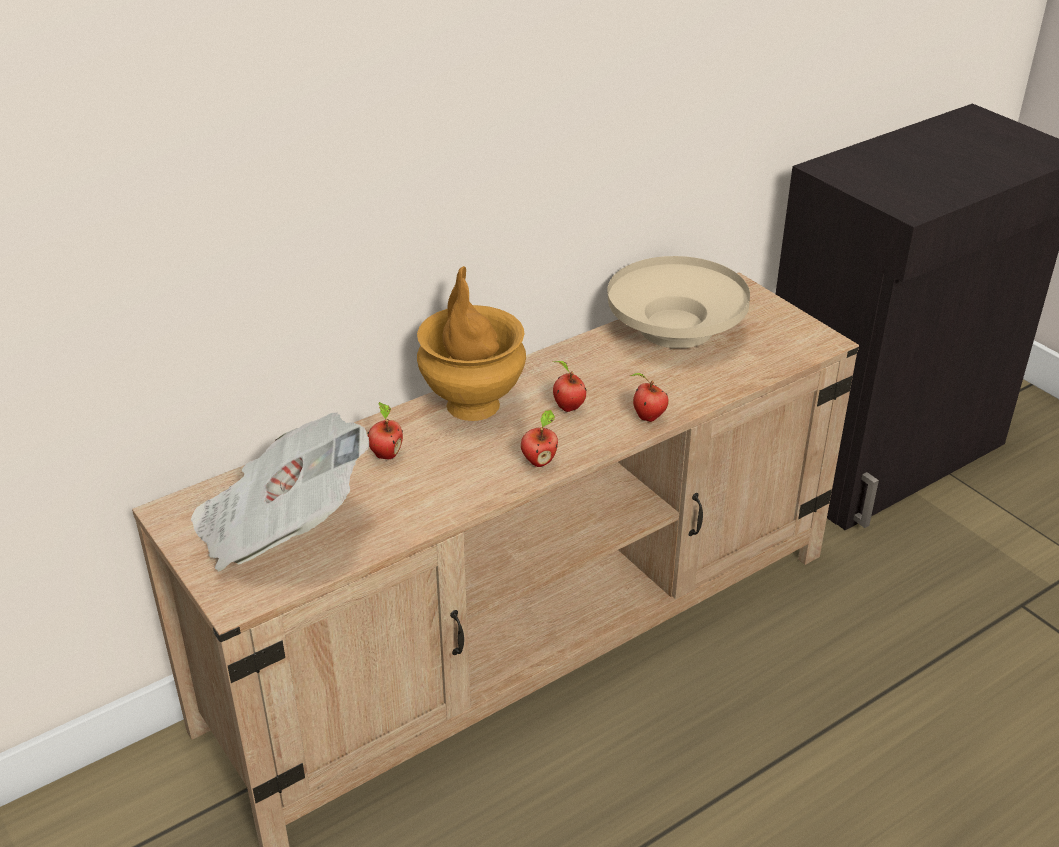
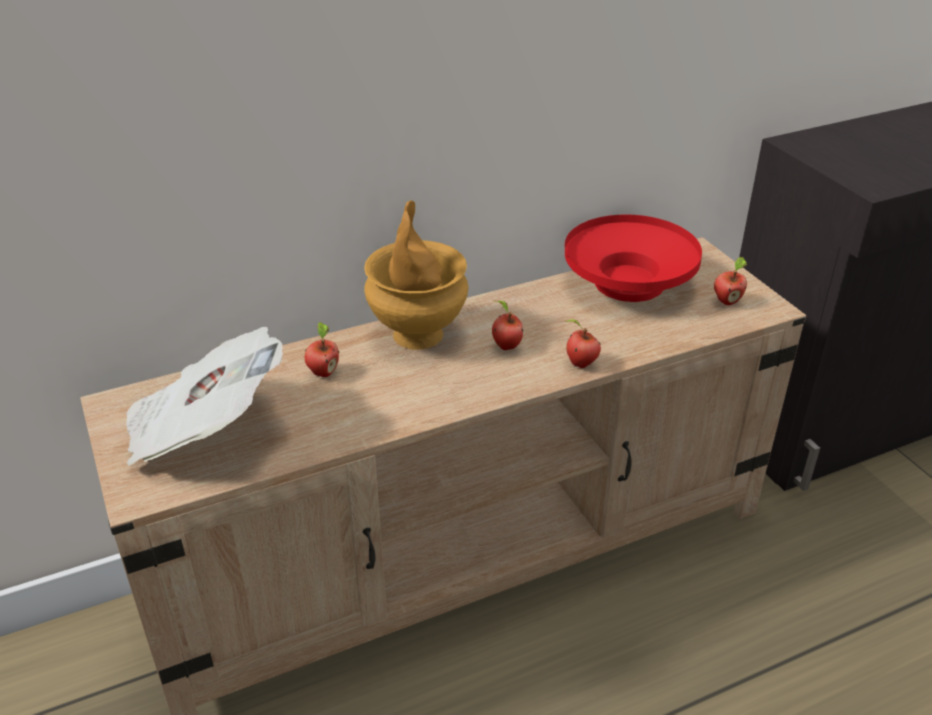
camera: 10 degrees right, 0 degrees up
(539, 461) = (464, 394): apple -> apple (727, 301)
(675, 329) = (628, 283): beige bowl -> red bowl

